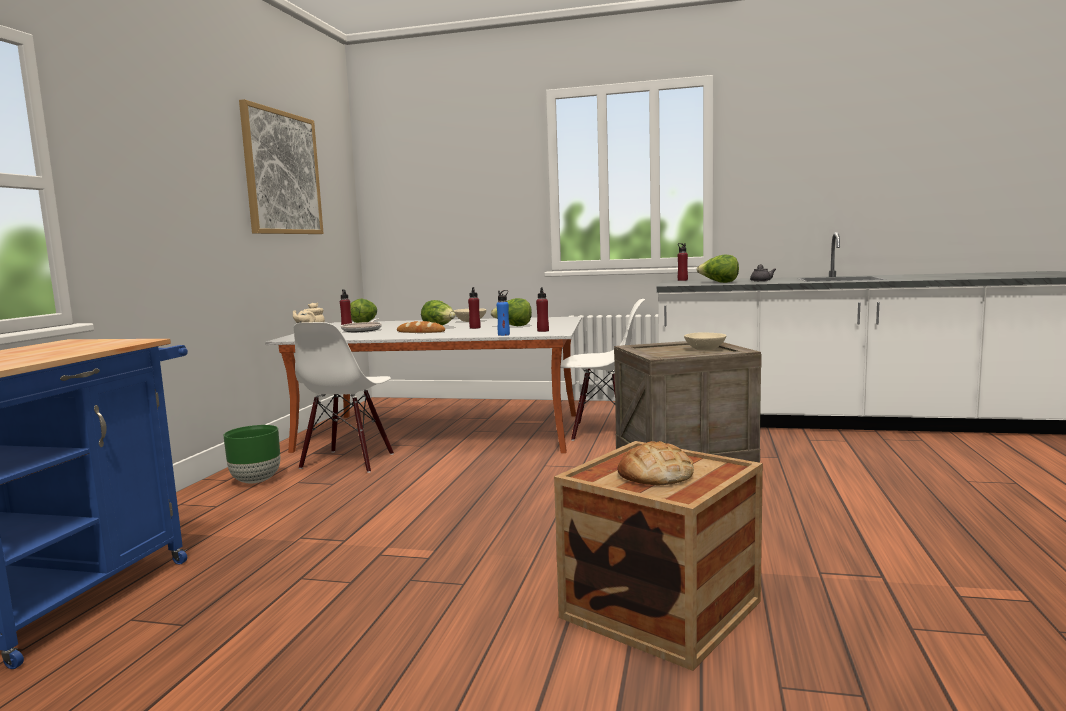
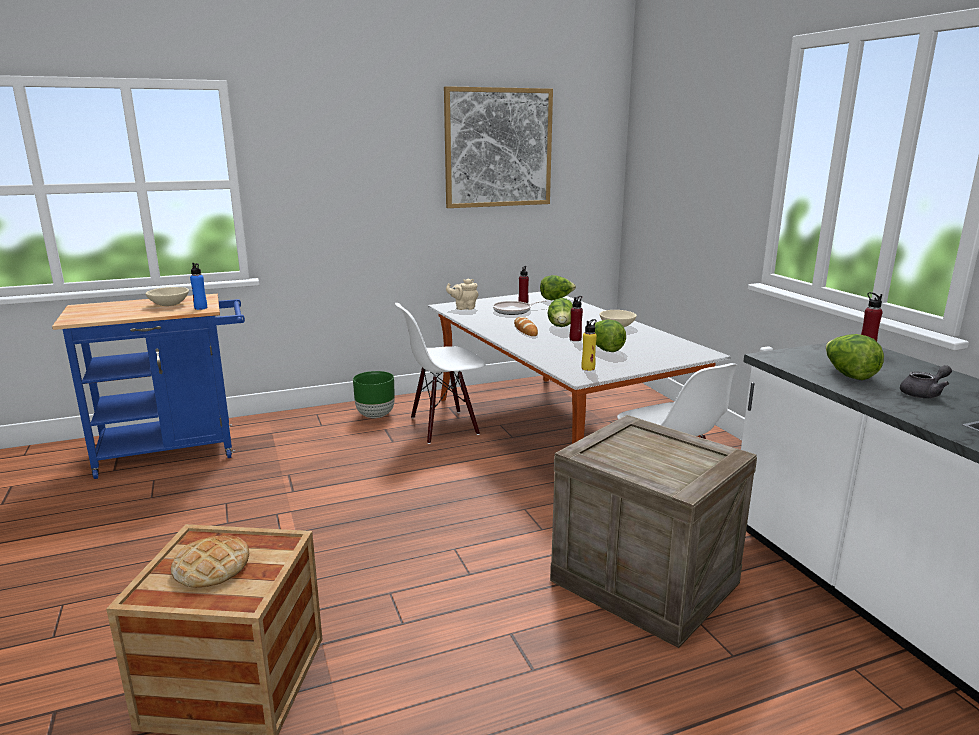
camera: 55 degrees right, 10 degrees up
(504, 334) = (543, 360): blue bottle -> blue bottle (201, 308)
(543, 331) = (588, 368): red bottle -> yellow bottle
(704, 349) = (675, 466): beige bowl -> beige bowl (169, 304)

